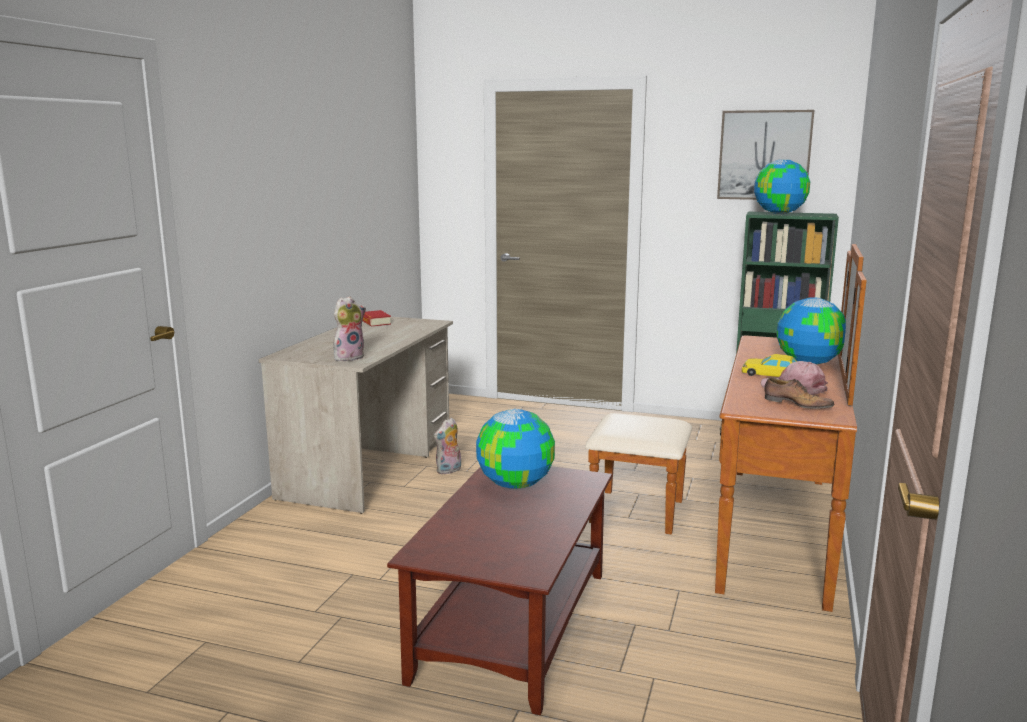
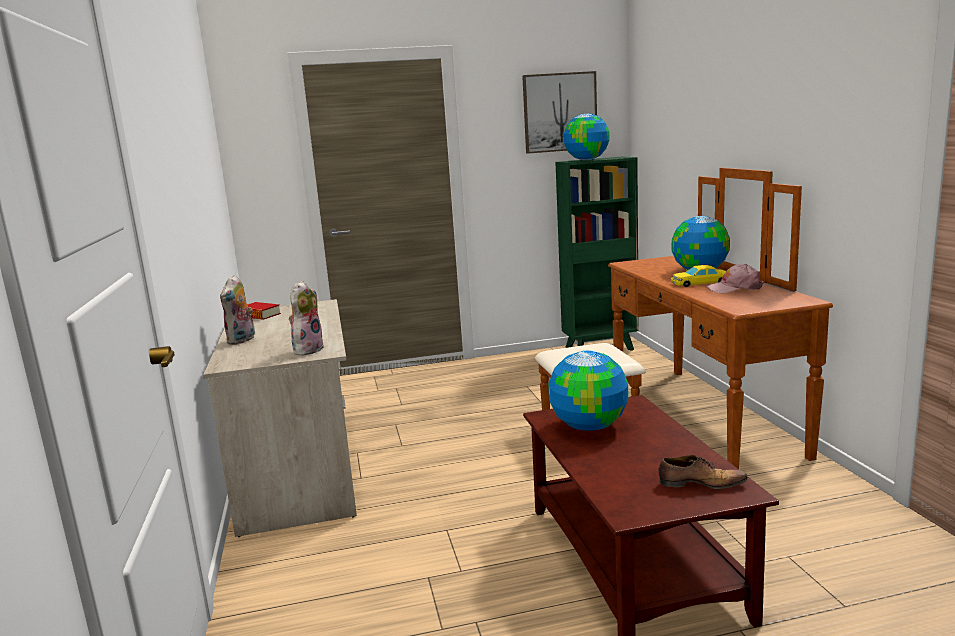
camera: 30 degrees left, 0 degrees up
(449, 471) = (385, 450): plush toy -> plush toy (242, 340)
(796, 404) = (763, 298): shoe -> shoe (700, 484)

